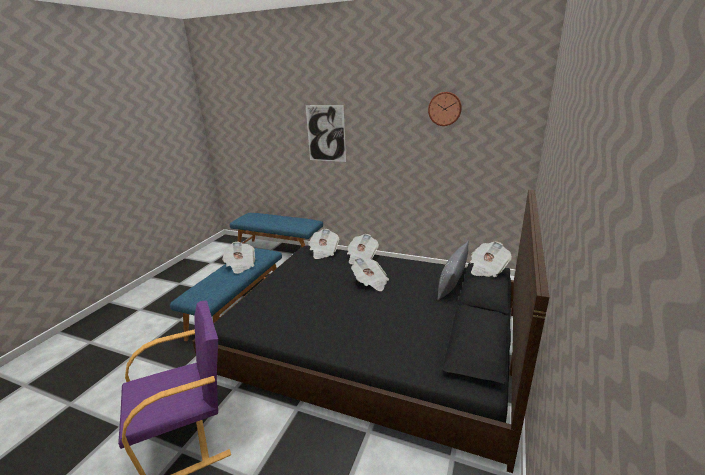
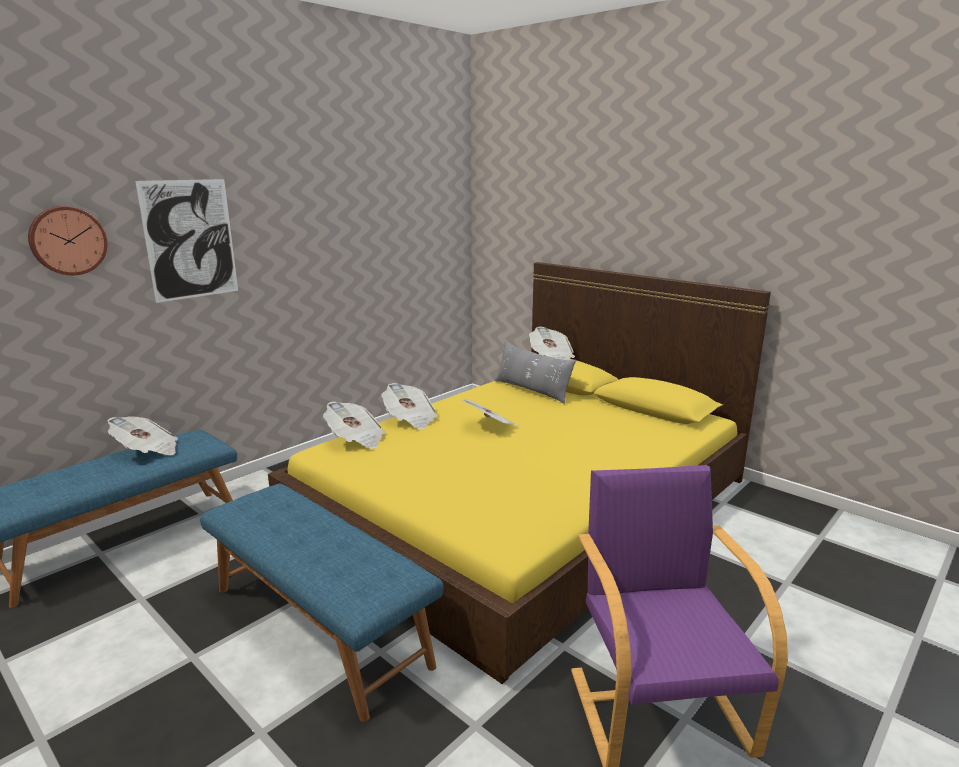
camera: 70 degrees left, 5 degrees down
(240, 265) = (295, 523): newspaper -> newspaper (147, 451)
(373, 341) = (526, 503): black bed -> yellow bed
(445, 108) = (379, 182): wall clock -> wall clock (67, 240)

